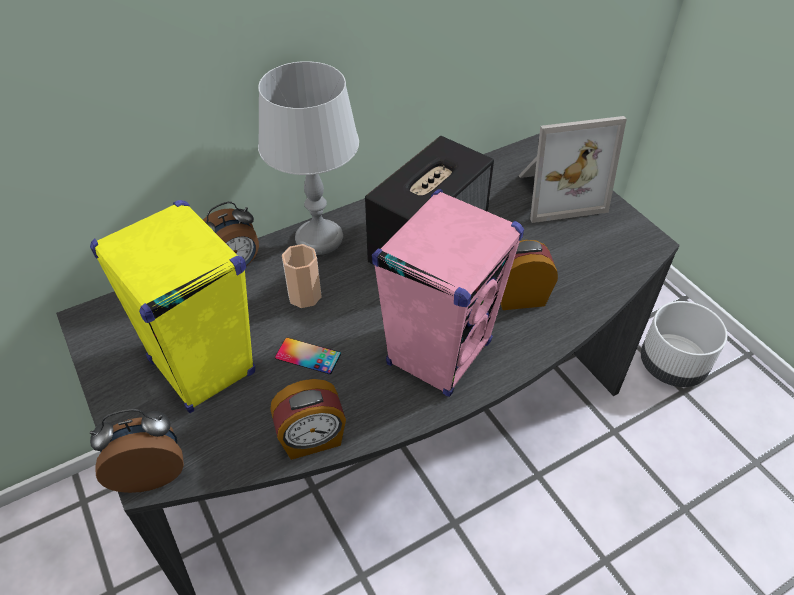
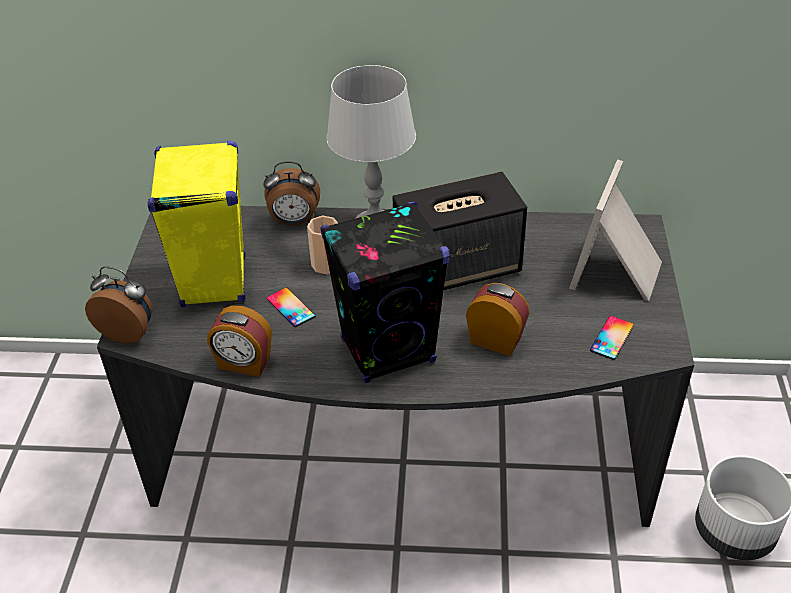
camera: 35 degrees right, 5 degrees down
(439, 353) = (388, 350): pink speaker -> black speaker
(557, 193) = (618, 272): picture frame -> picture frame turned 90 degrees clockwise
(604, 251) = (612, 338): none -> phone

